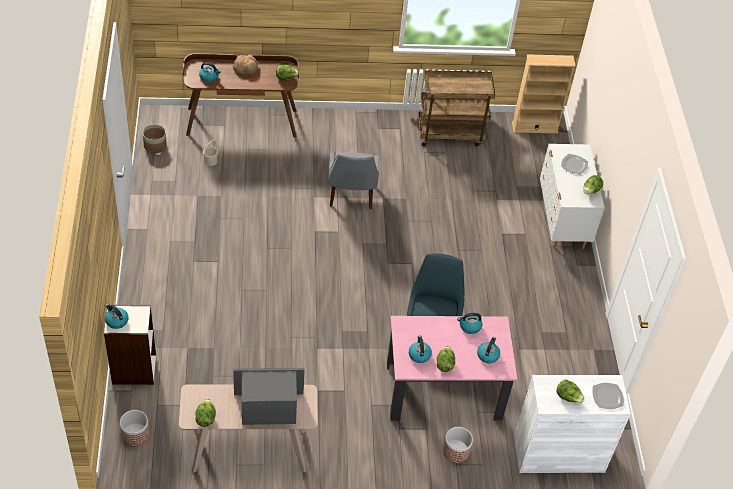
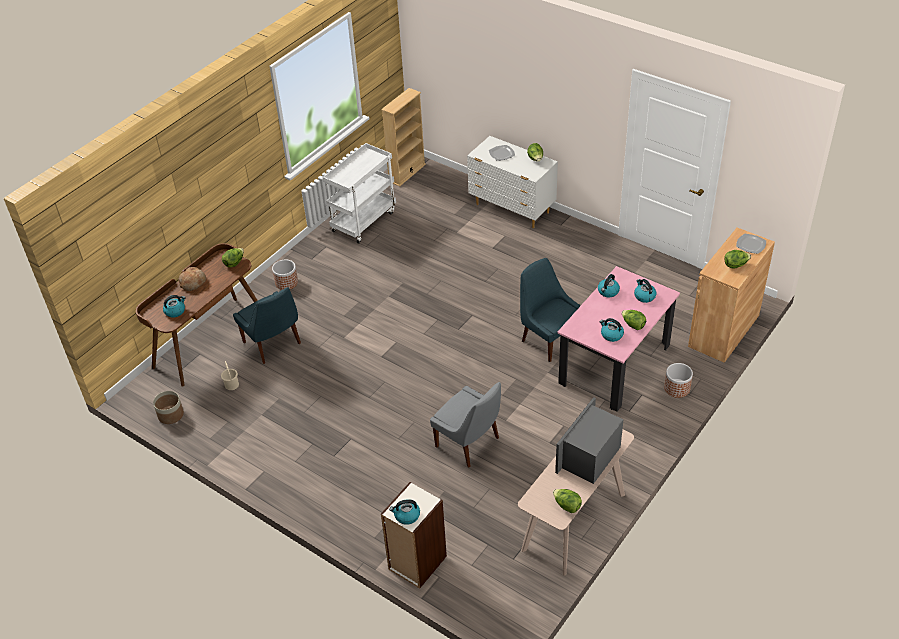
camera: 45 degrees left, 5 degrees down
(135, 434) = (491, 598): planter -> planter (286, 283)
(270, 160) = (273, 344): none -> blue chair
(351, 196) = (366, 314): grey chair -> grey chair (469, 443)
(451, 134) = (363, 221): brown cart -> white cart
(559, 453) = (723, 331): white cabinet -> brown cabinet

